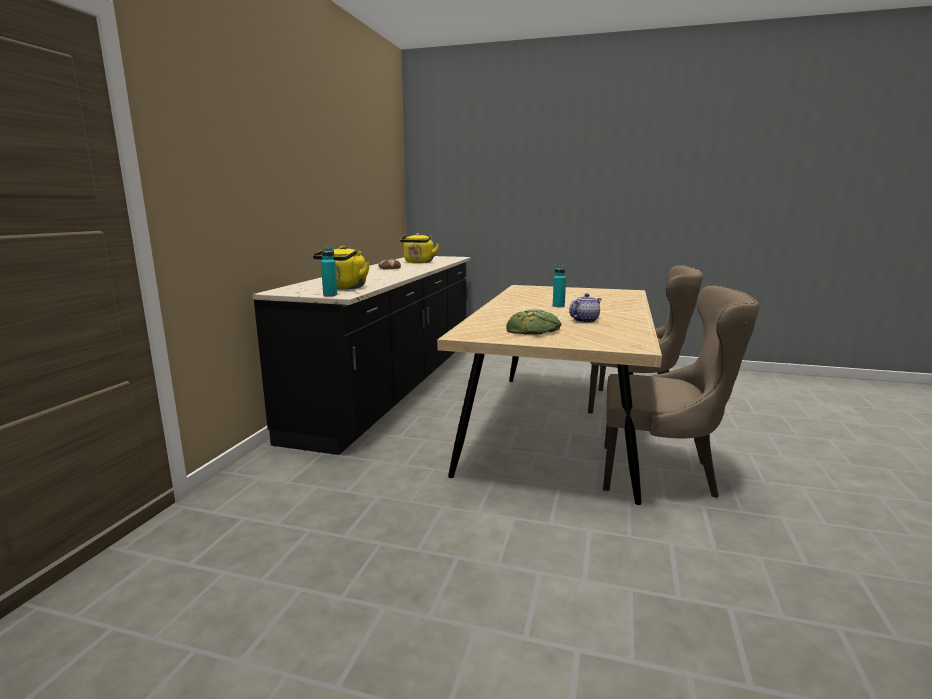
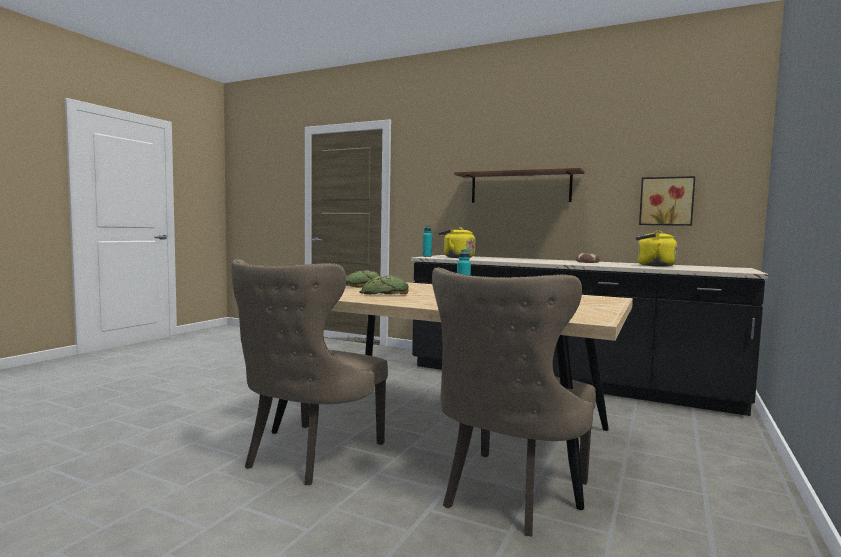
camera: 100 degrees right, 10 degrees down
(305, 186) = (520, 187): none -> brown shelf
(379, 205) = (666, 201): none -> picture
(585, 320) = (384, 293): teapot -> bread

